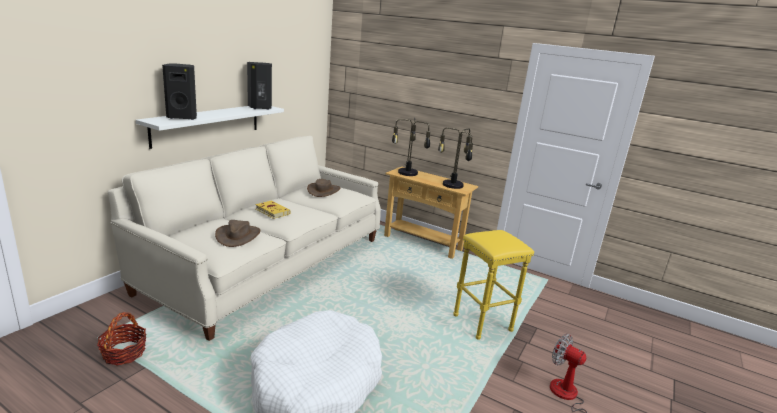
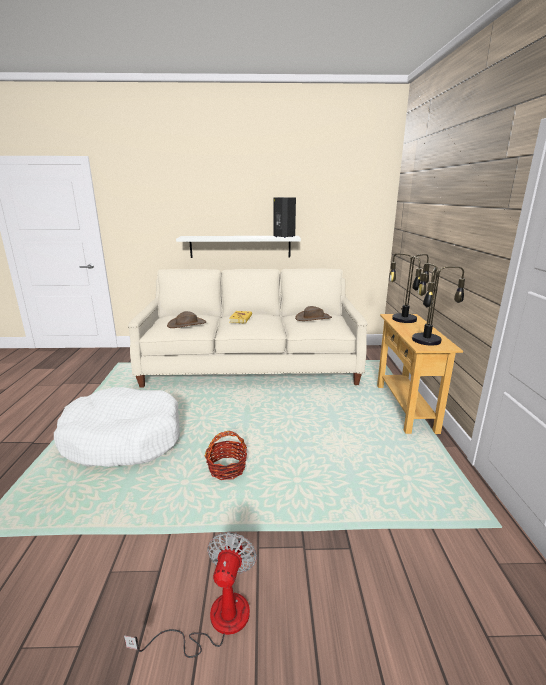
camera: 60 degrees right, 0 degrees up
(124, 353) = (110, 373): basket -> basket (227, 468)
(183, 117) = (207, 236): black speaker -> none
(484, 323) = (302, 498): yellow stool -> none

